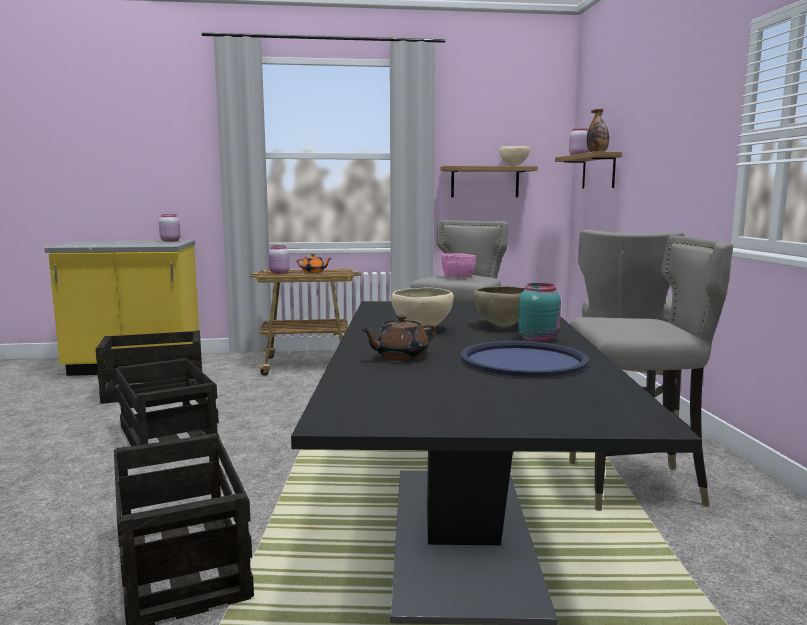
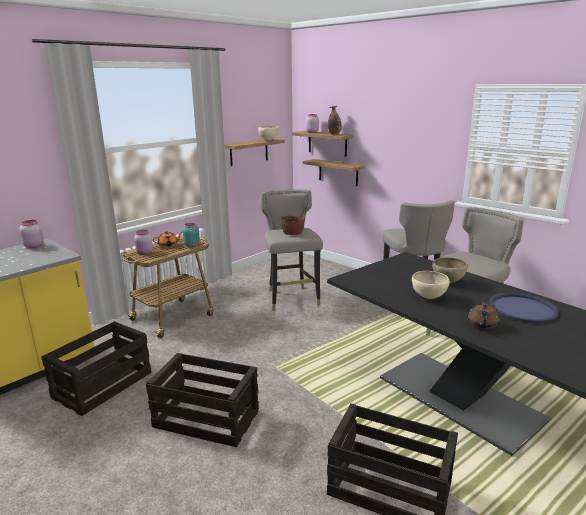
camera: 40 degrees left, 10 degrees up
(458, 276) = (292, 232): pink bowl -> brown bowl
(539, 338) = (485, 288): turquoise jar -> turquoise jar (192, 245)
(605, 215) = (338, 172): none -> shelf

